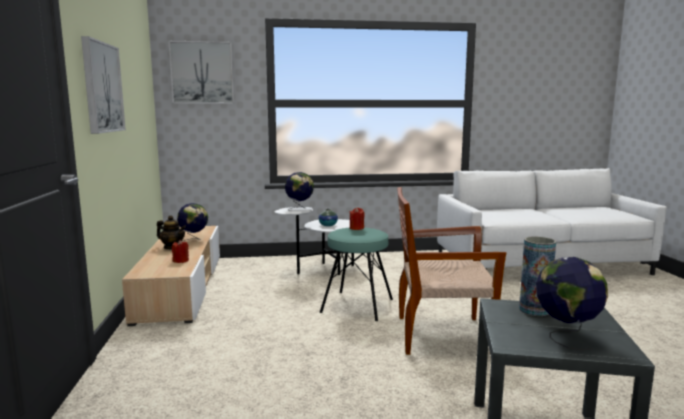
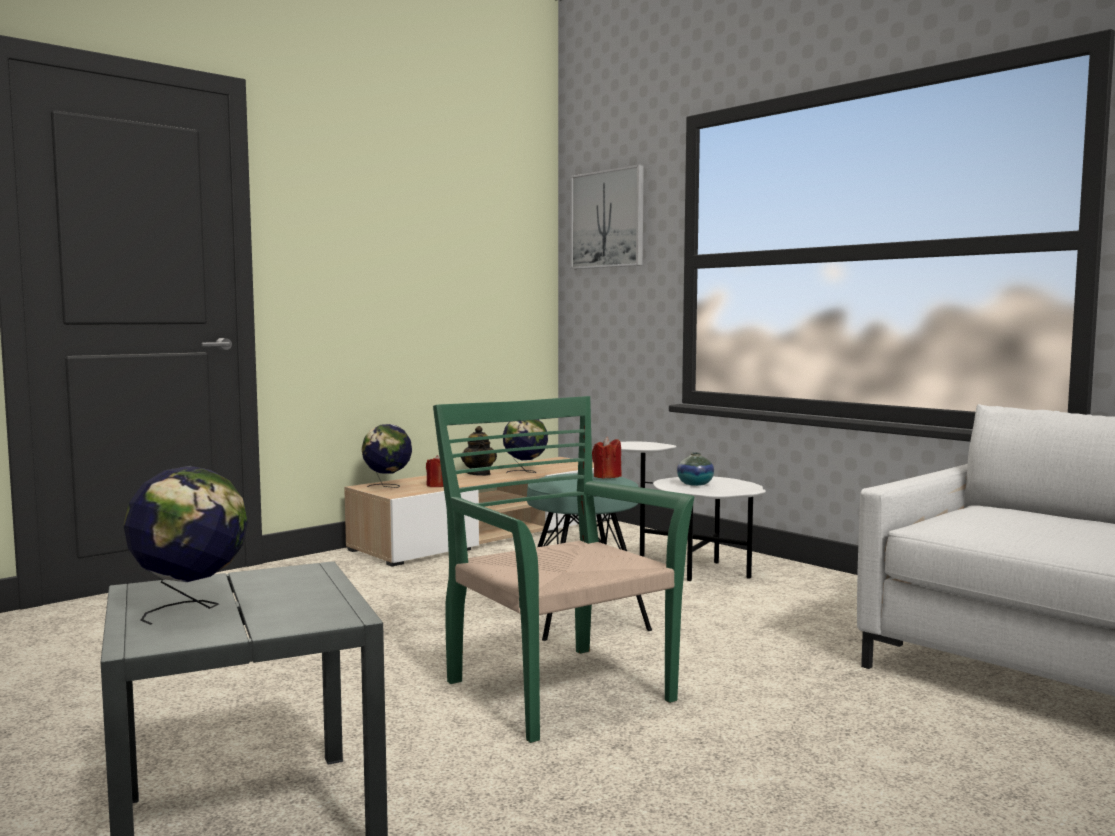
camera: 55 degrees right, 5 degrees down
(102, 87) = (354, 245): picture -> none
(299, 208) = (650, 445): globe -> globe (387, 487)
(441, 335) = (558, 689): brown armchair -> green armchair
(534, 310) = (304, 587): vase -> none

